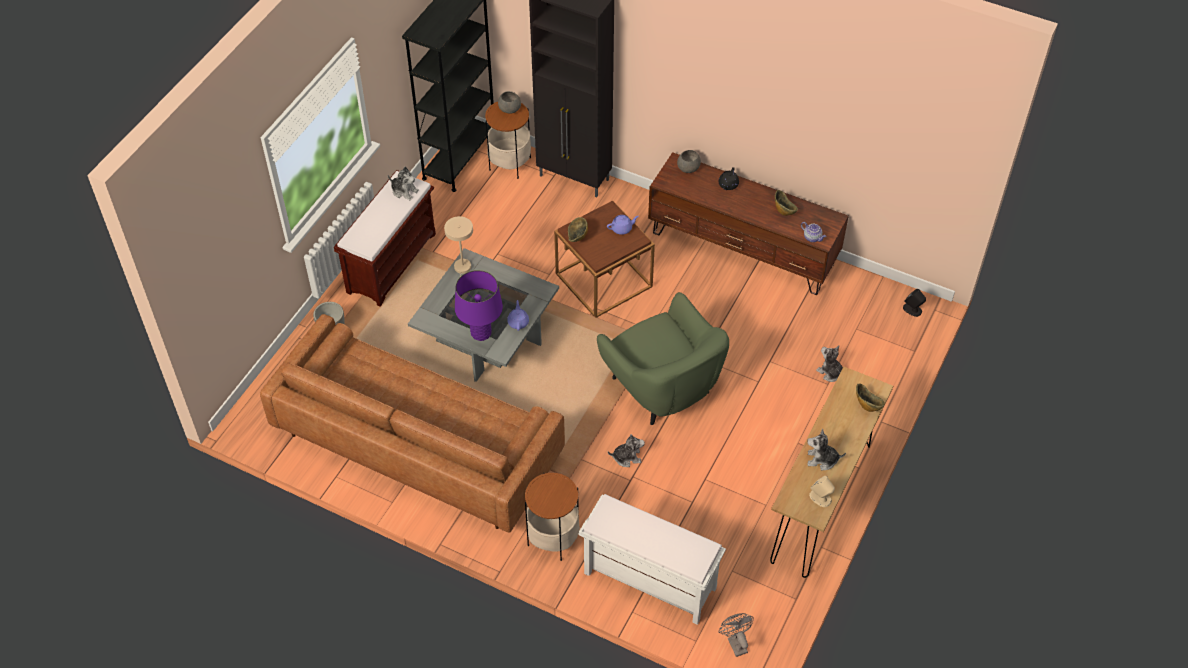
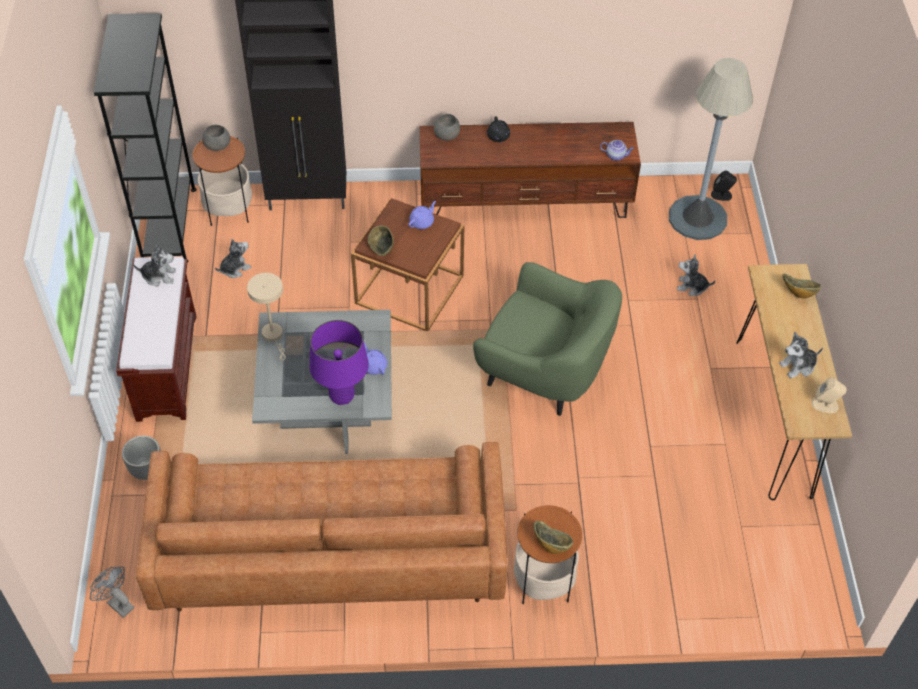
camera: 30 degrees left, 0 degrees up
(627, 457) = (558, 460): plush toy -> plush toy (235, 268)
(648, 581) = (669, 578): white bench -> none
(735, 642) = (796, 598): grey fan -> grey fan (117, 603)
(784, 210) = (570, 140): bowl -> bowl (551, 544)
(877, 320) = (697, 218): none -> grey floor lamp

